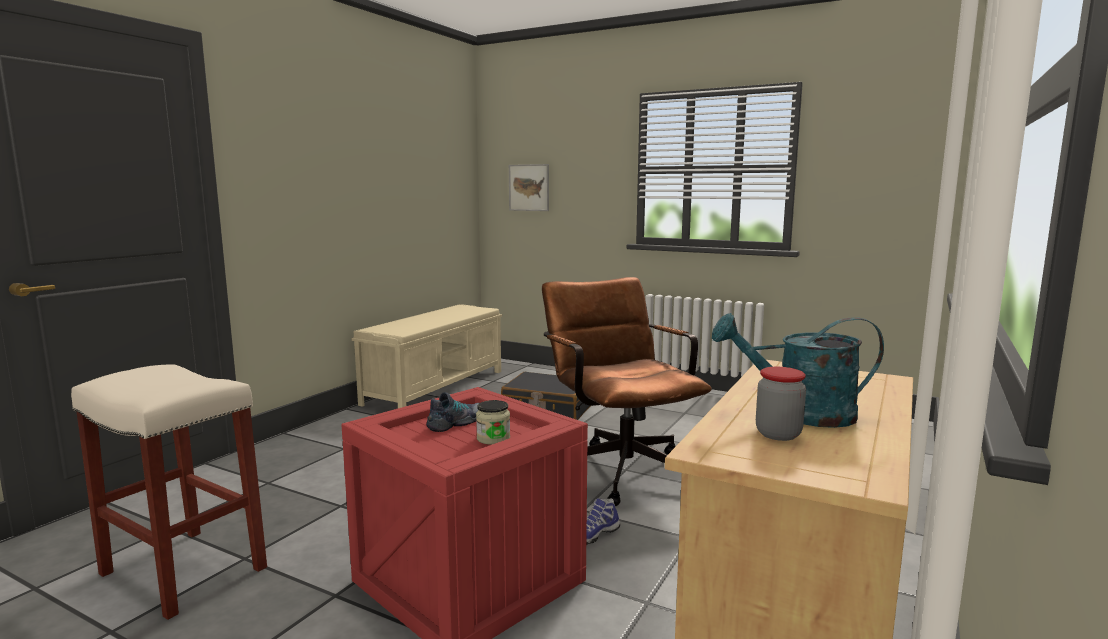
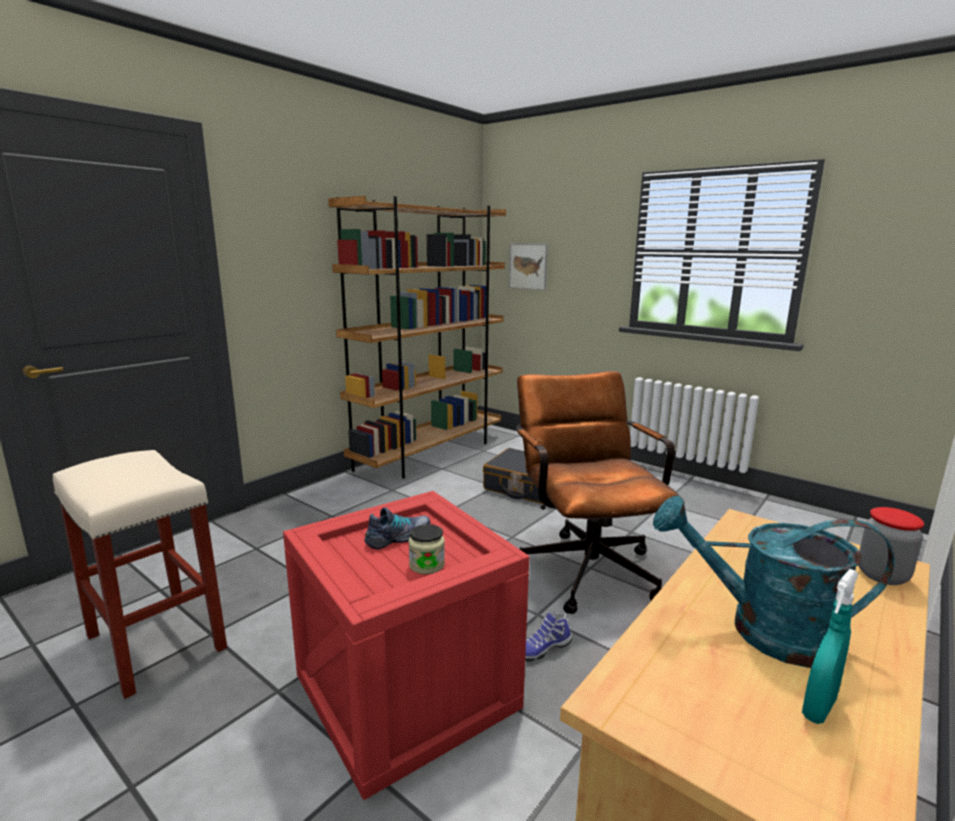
camera: 10 degrees right, 5 degrees up
(436, 387) = (430, 453): beige bench -> brown bookcase
(778, 434) = (726, 674): jar -> jar (882, 575)
(844, 443) = (818, 708): none -> turquoise spray bottle

